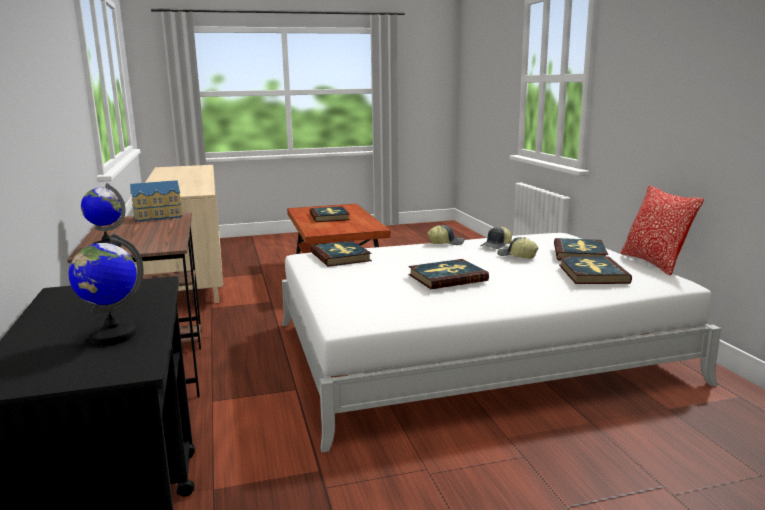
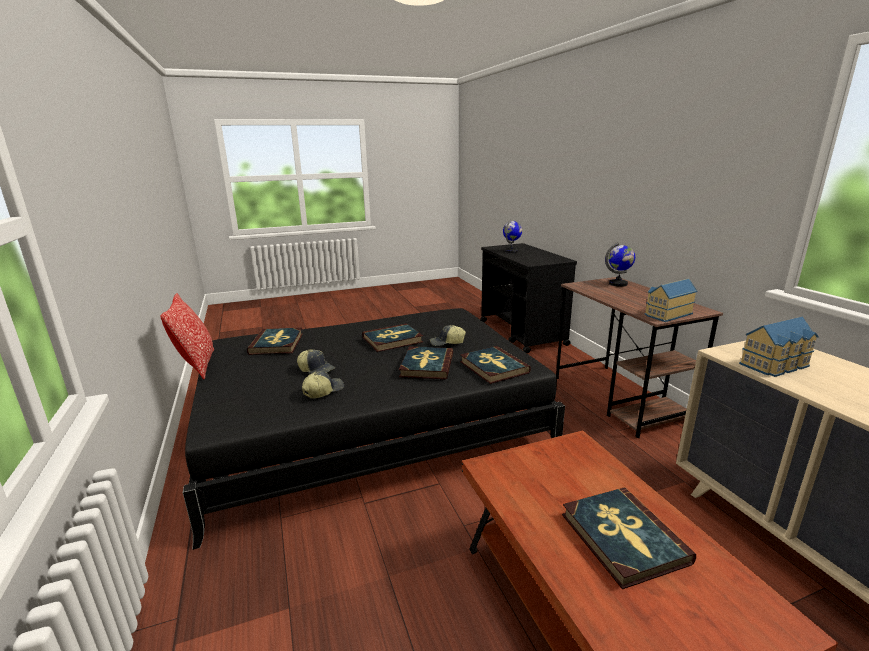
camera: 175 degrees right, 5 degrees up
(189, 189) = (776, 365): none -> toy house
(446, 243) = (380, 398): cap -> cap (447, 343)
(472, 351) = (370, 423): white bed -> black bed
(580, 253) = (250, 373): book -> book (426, 365)

